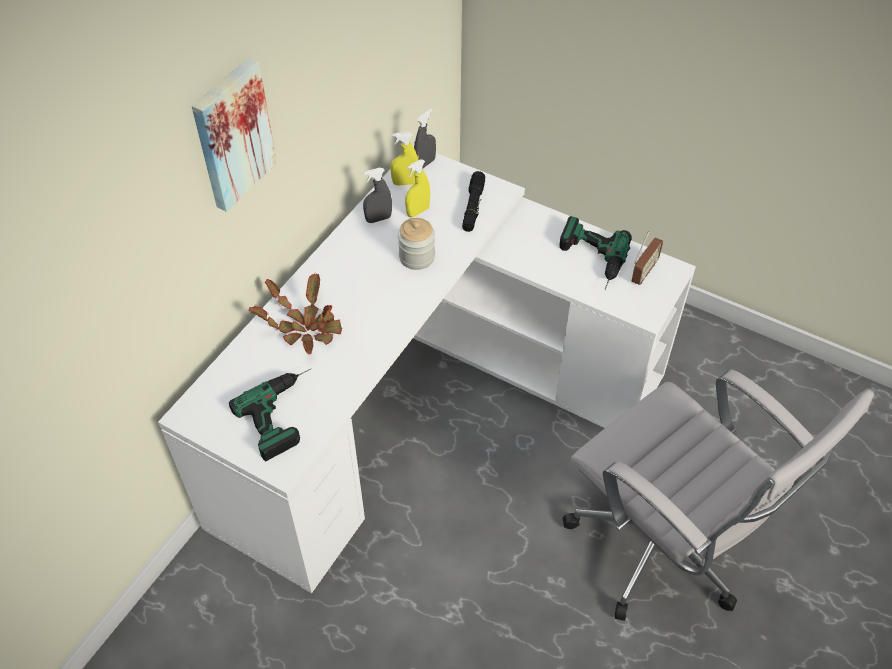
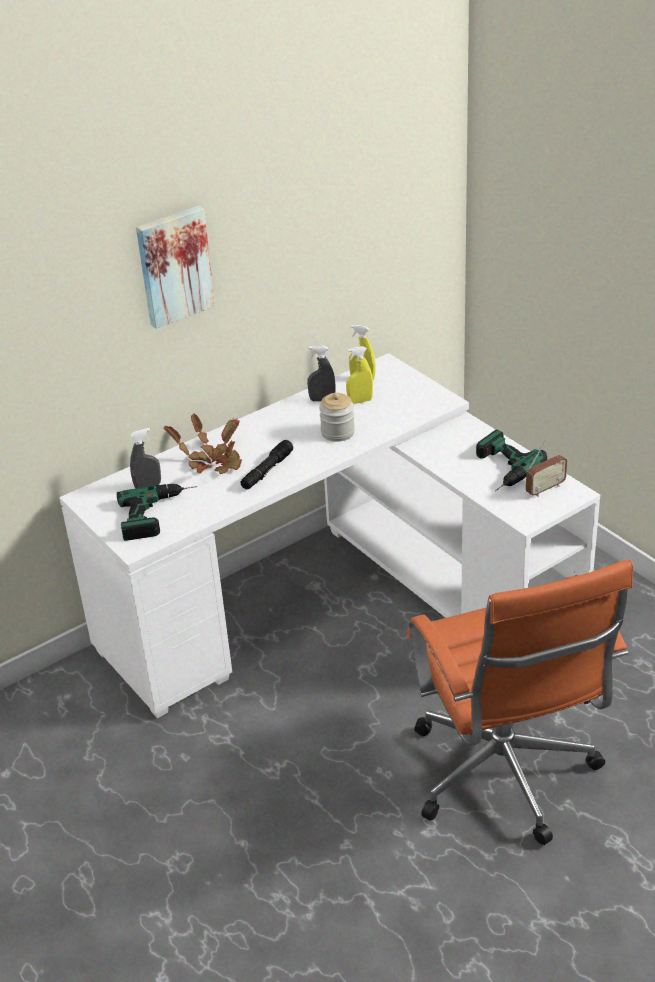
camera: 25 degrees right, 15 degrees down
(425, 163) = (389, 368): grey spray bottle -> grey spray bottle (148, 486)
(473, 207) = (411, 407): black flashlight -> black flashlight (267, 471)
(664, 550) = (506, 778): white office chair -> orange office chair

